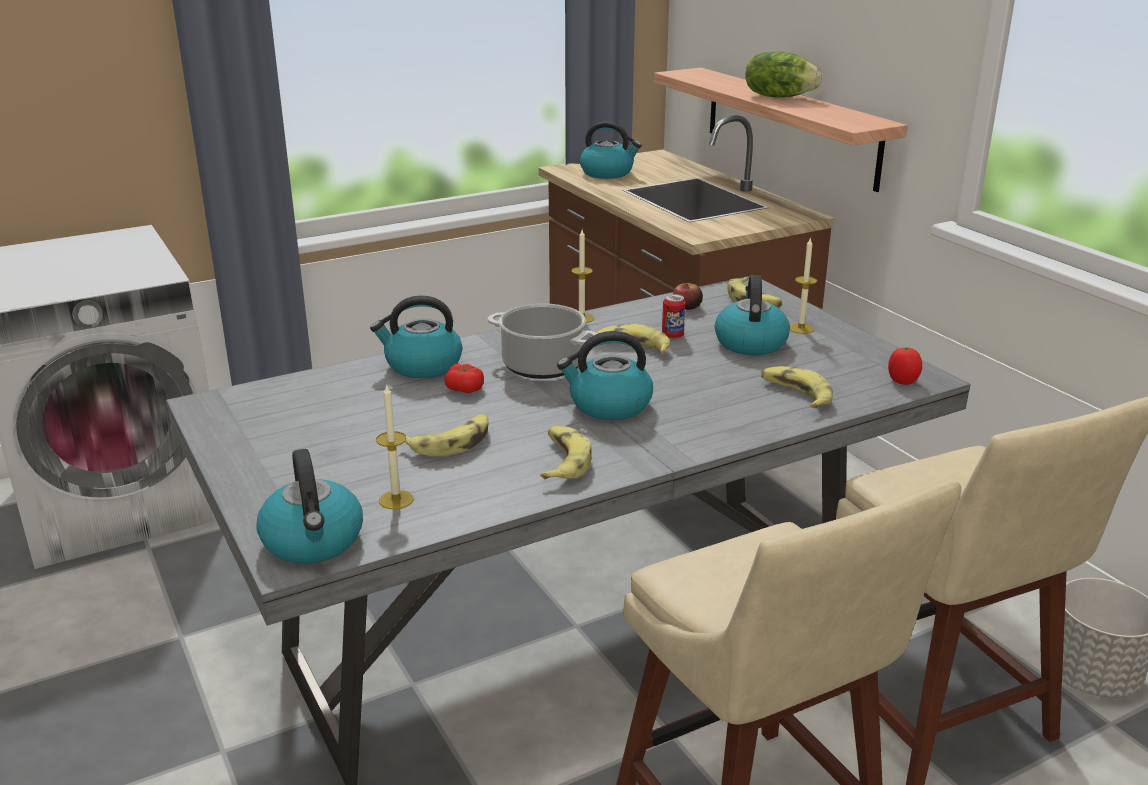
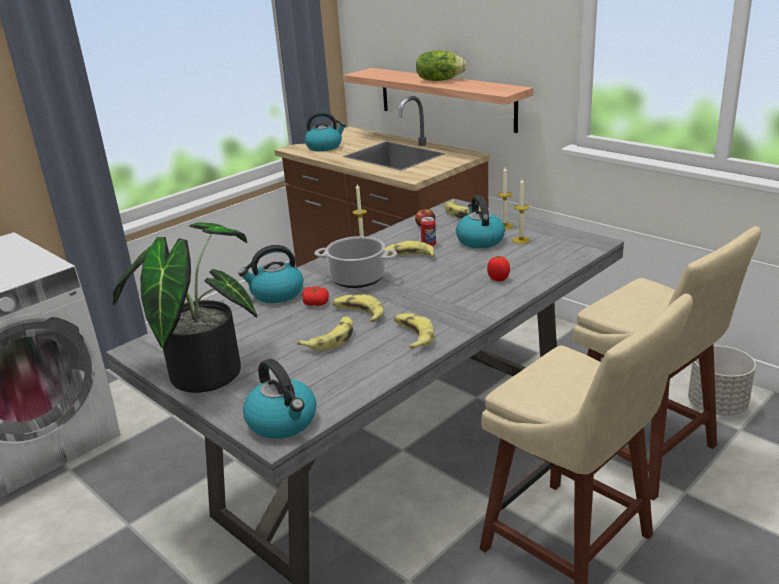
camera: 15 degrees left, 0 degrees up
(261, 449) = (202, 371): none -> potted plant
(396, 500) = (320, 383): candle -> candle (521, 240)
(609, 405) = (418, 295): kettle -> none
(796, 395) = (528, 267): banana -> banana (359, 314)
(902, 381) = (585, 247): tomato -> tomato (498, 279)

